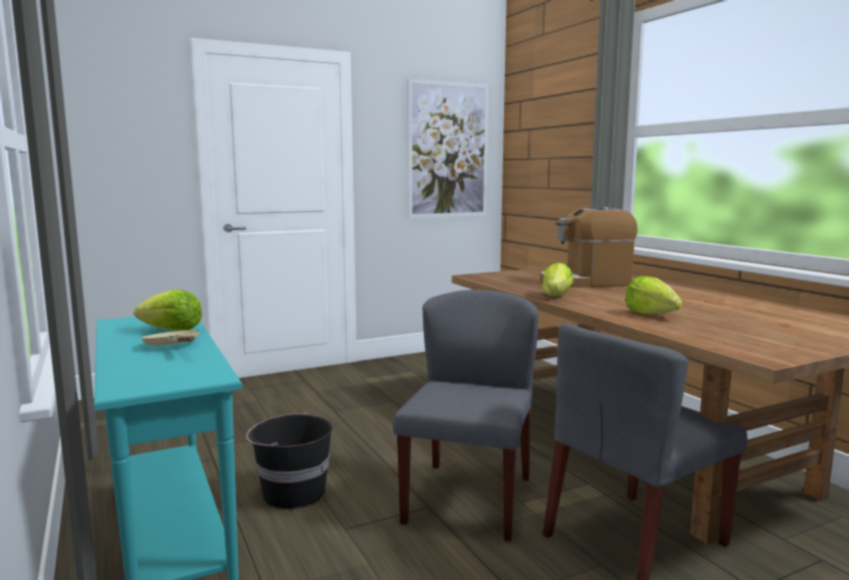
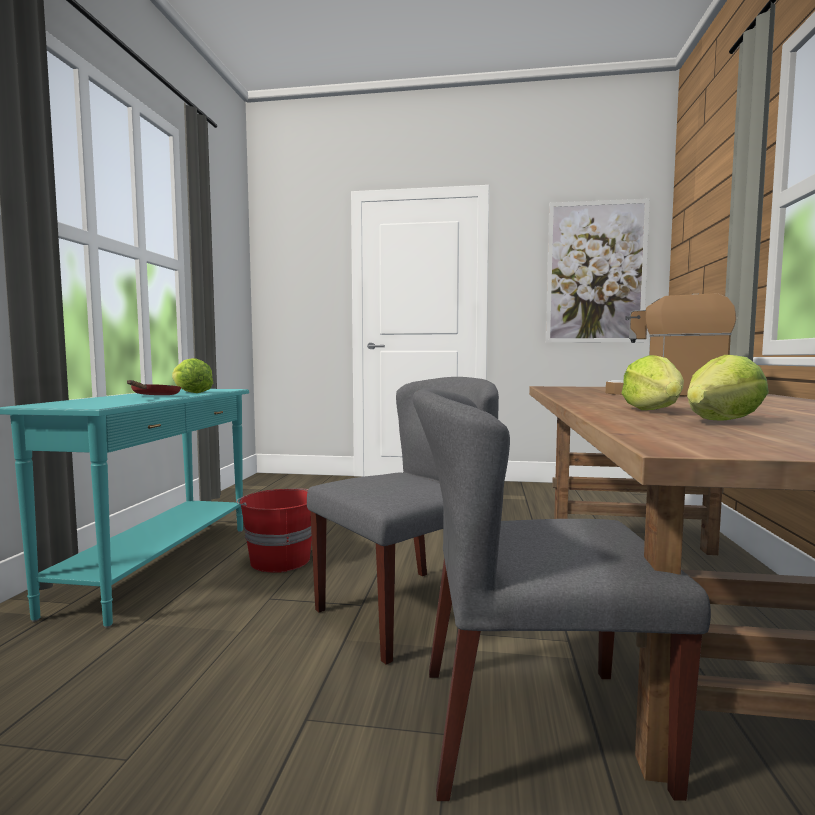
camera: 35 degrees right, 5 degrees down
(174, 346) = (154, 396): beige frying pan -> red frying pan
(292, 493) = (279, 560): black bucket -> red bucket
(556, 296) = (582, 397): lettuce -> lettuce (721, 421)

